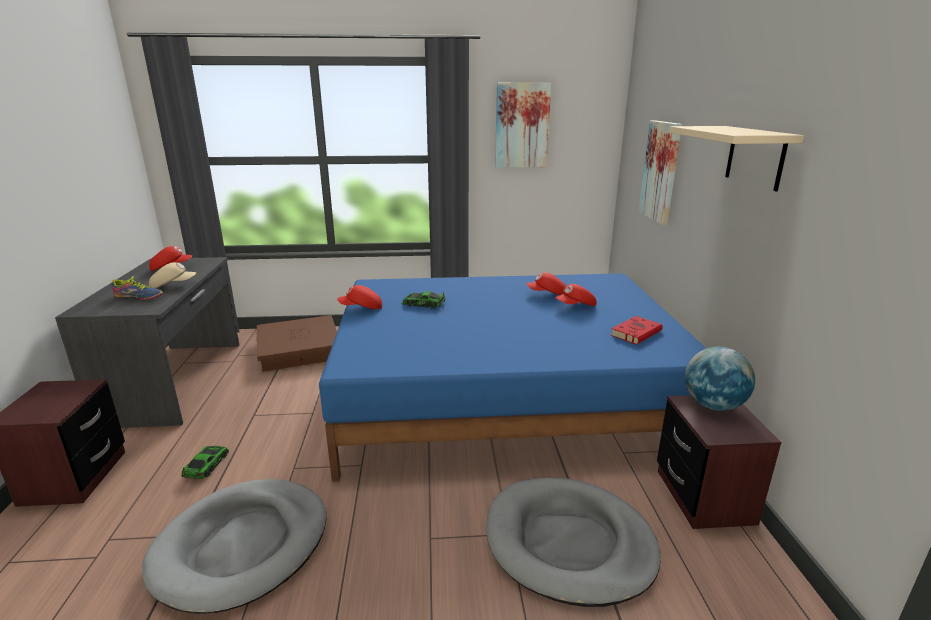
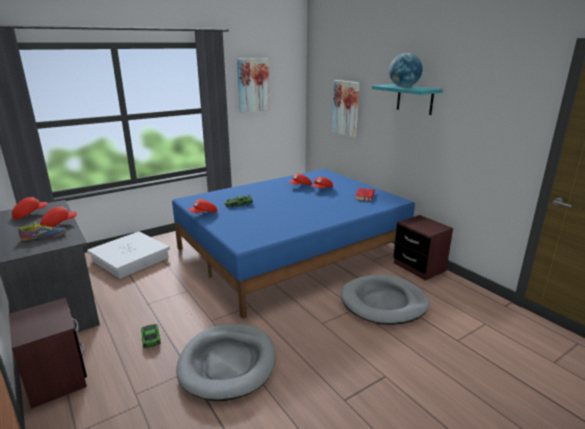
camera: 30 degrees left, 0 degrees up
(173, 285) = (59, 224): beige cap -> red cap
(300, 349) = (130, 259): brown storage box -> white storage box
(713, 405) = (417, 221): globe -> globe (403, 87)
(755, 157) = (415, 99): beige shelf -> turquoise shelf

